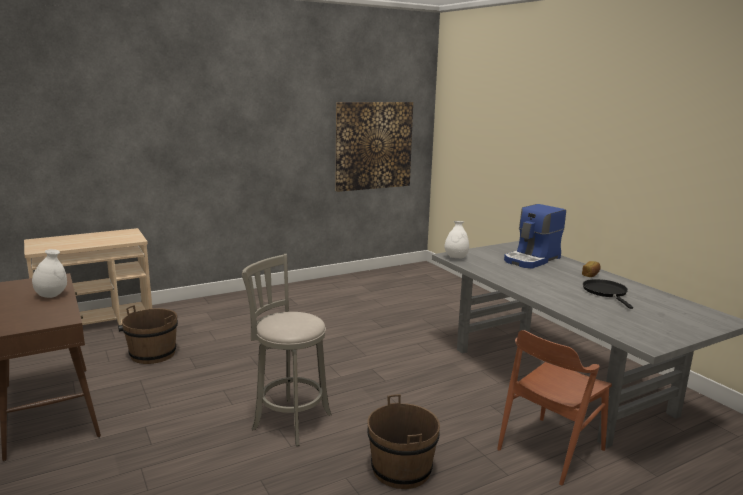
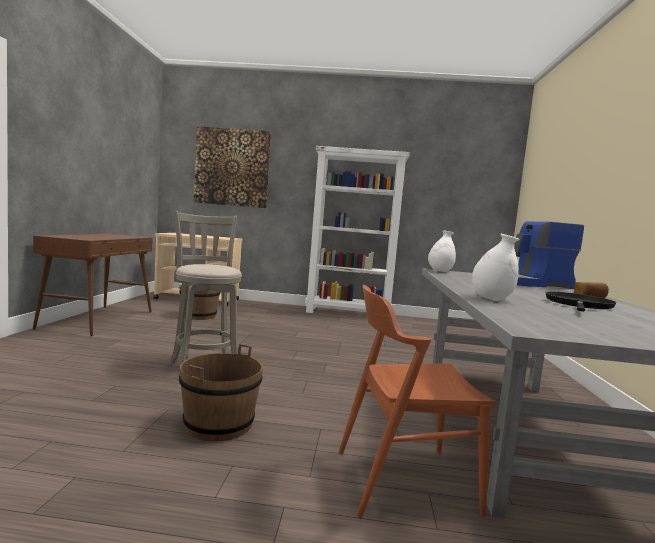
camera: 35 degrees right, 10 degrees down
(51, 295) = (114, 237): white vase -> white vase (491, 299)
(290, 290) = (348, 313): none -> white bookcase
(374, 145) = (449, 203): picture -> picture (232, 167)

